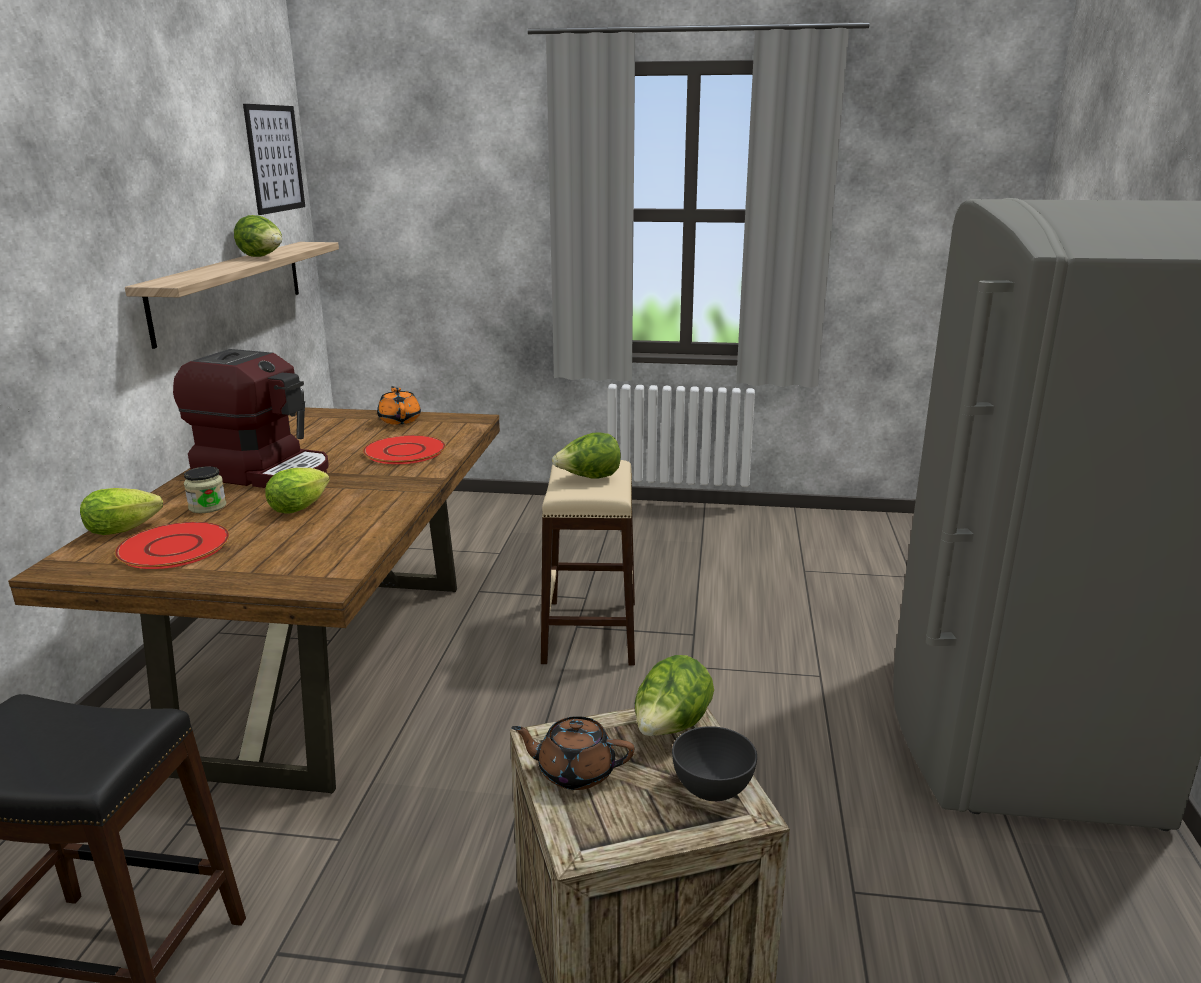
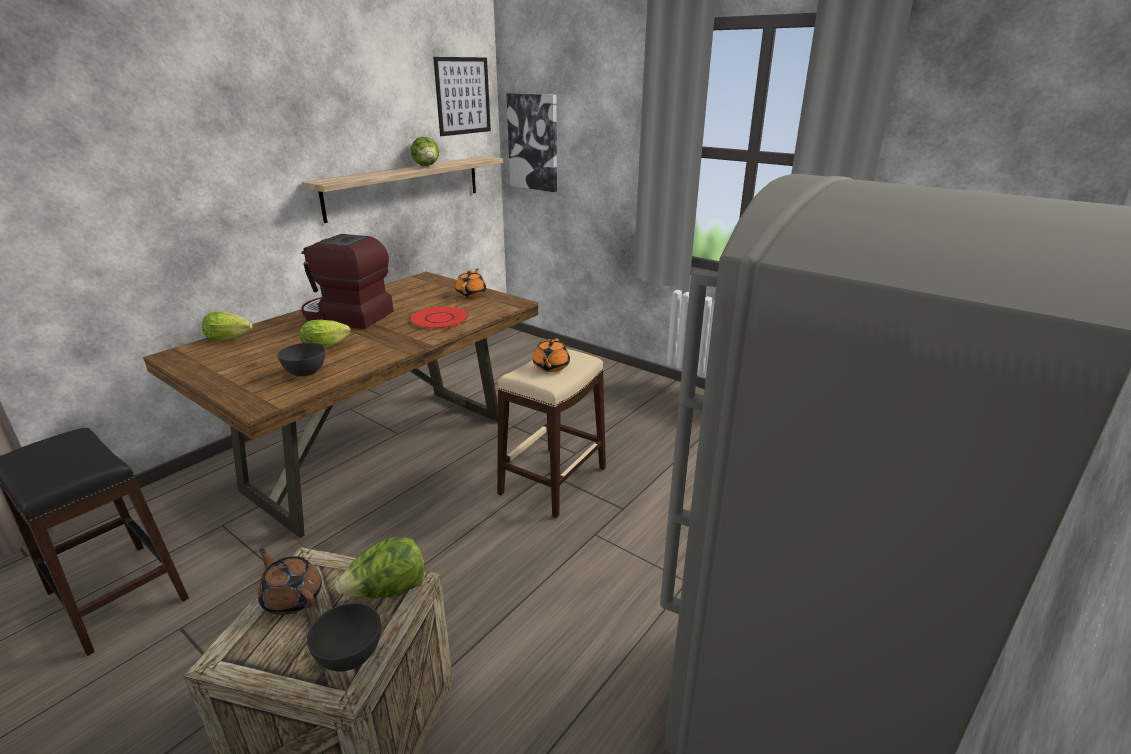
camera: 30 degrees right, 5 degrees up
(174, 547) = (232, 357): red plate -> none
(207, 507) = (286, 333): jar -> none
(264, 472) = (346, 316): coffee machine -> coffee machine turned 150 degrees clockwise
(323, 538) = (305, 372): none -> grey bowl
(374, 219) = (533, 142): none -> picture
(589, 478) = (551, 367): lettuce -> orange teapot

